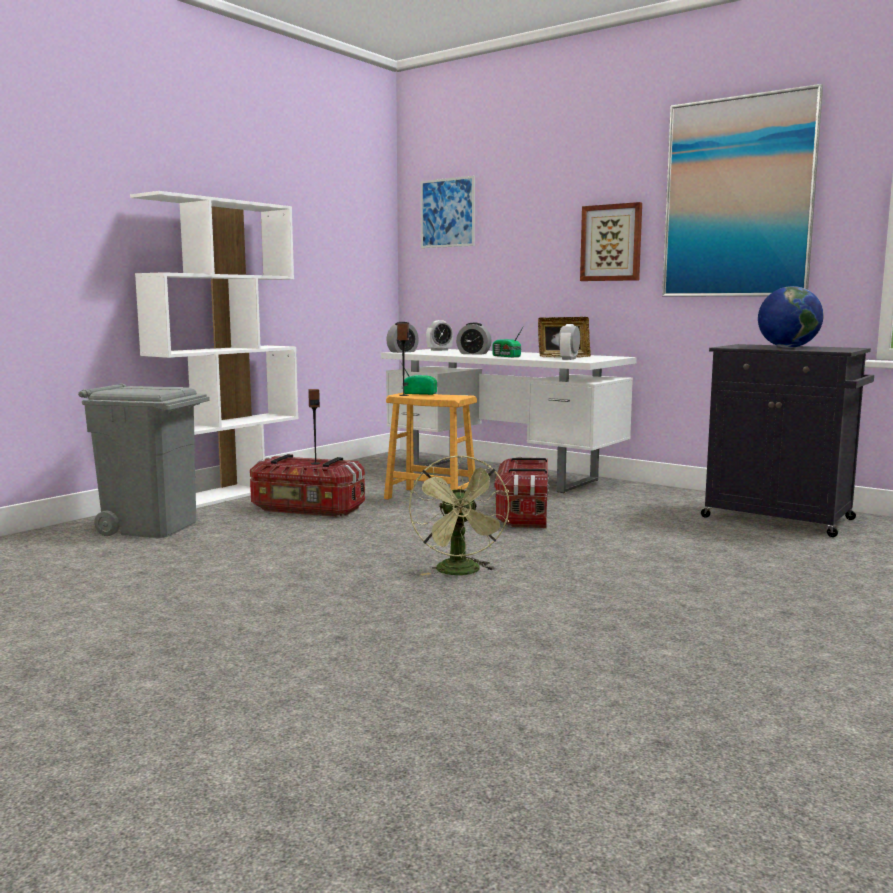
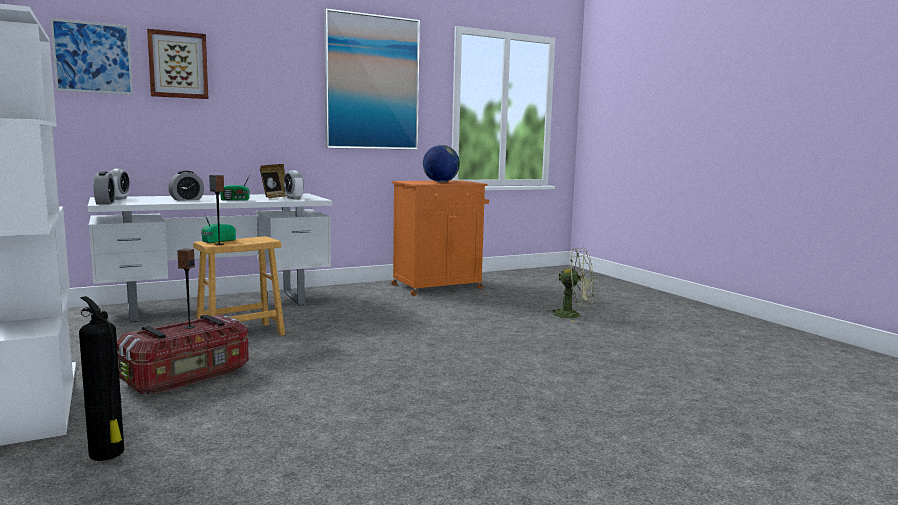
camera: 65 degrees left, 0 degrees up
(152, 527) = (107, 454): grey trash can -> fire extinguisher
(461, 572) = (446, 364): green fan -> green fan (573, 316)
(523, 514) = (339, 324): storage box -> none
(611, 243) = (280, 105): picture -> picture (178, 65)
(781, 519) = (438, 286): black cabinet -> orange cabinet

